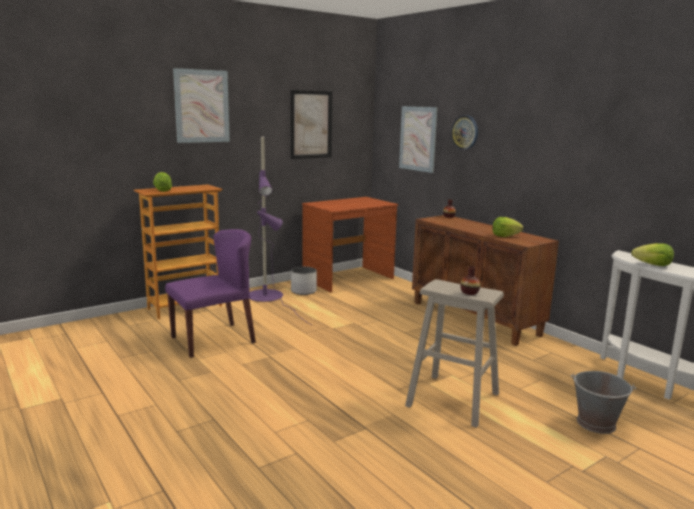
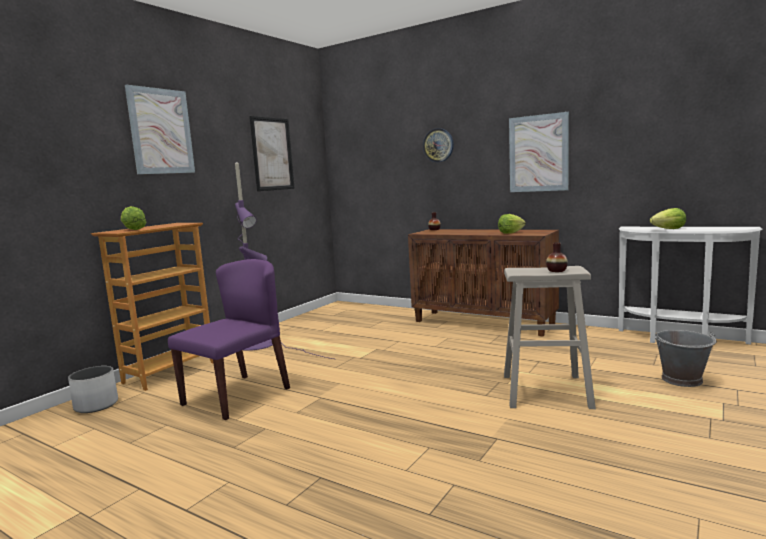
camera: 20 degrees left, 5 degrees down
(304, 291) = (294, 332): white planter -> white planter (96, 405)
(348, 279) = (330, 314): brown desk -> none
(418, 138) = (383, 160): picture -> picture (538, 153)

